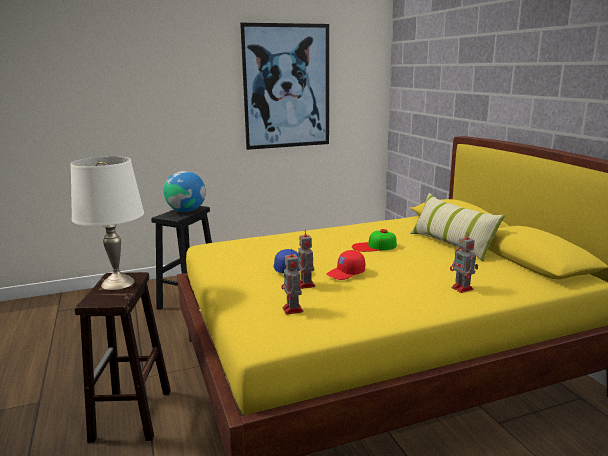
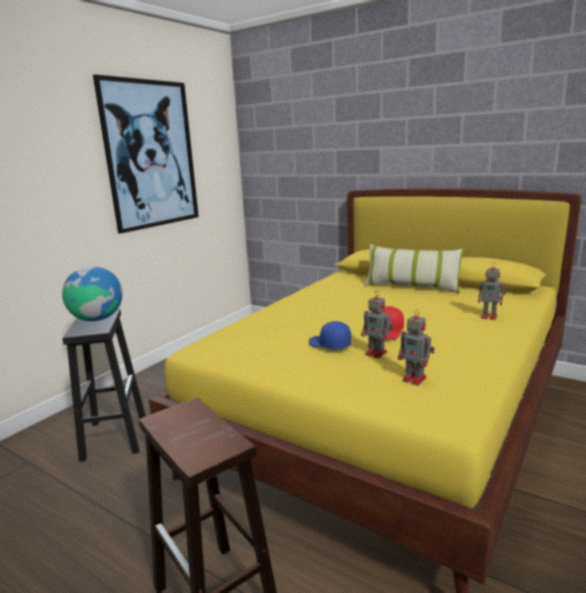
camera: 35 degrees left, 0 degrees up
(117, 283) = (184, 424): white table lamp -> none
(374, 246) = (361, 303): cap -> none

